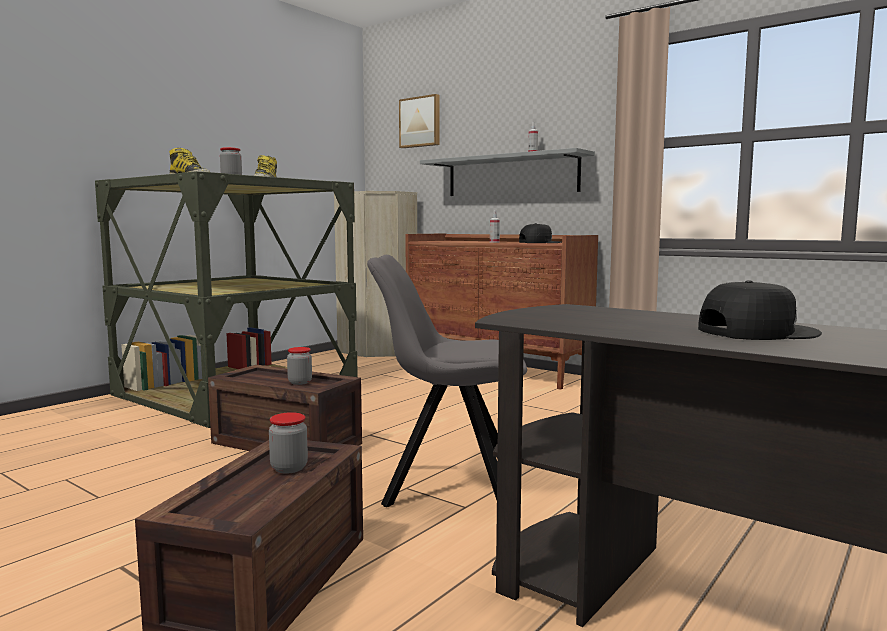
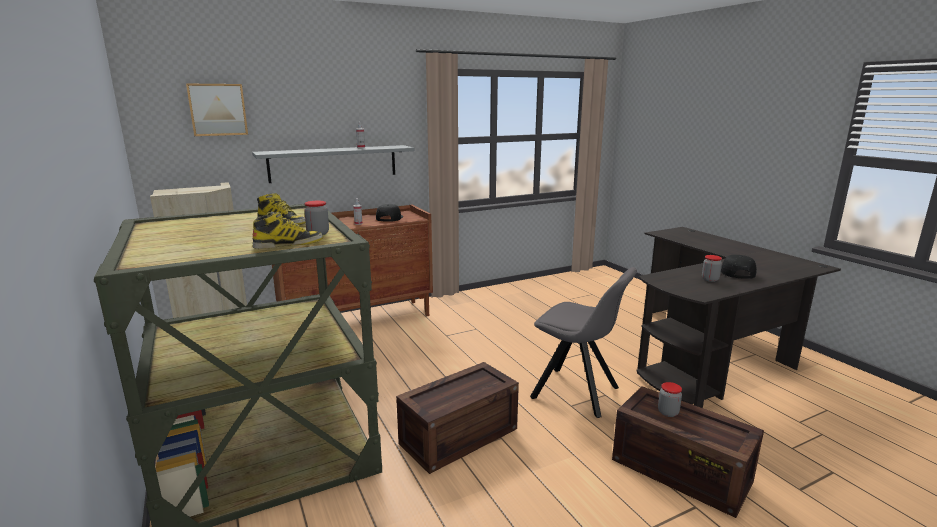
camera: 65 degrees left, 10 degrees up
(300, 382) = (471, 386): jar -> jar (710, 279)
(449, 486) = (576, 392): grey chair -> grey chair turned 90 degrees counterclockwise

